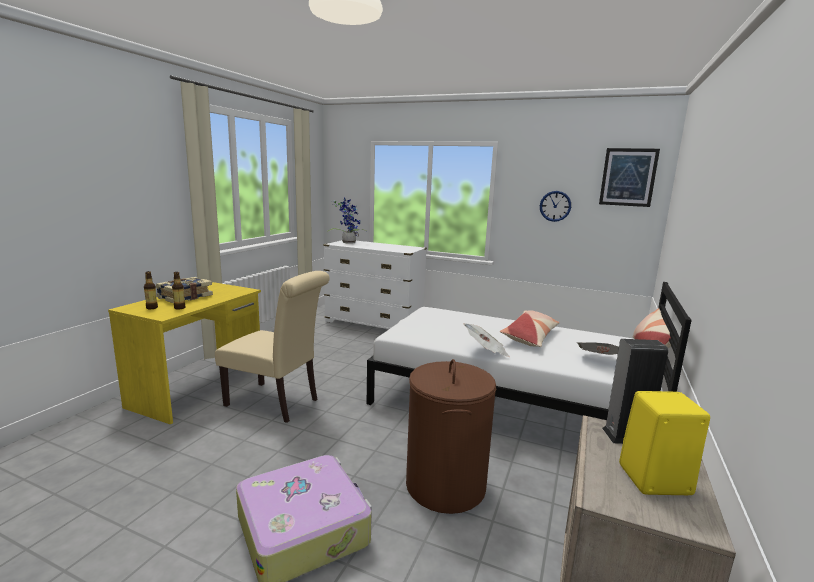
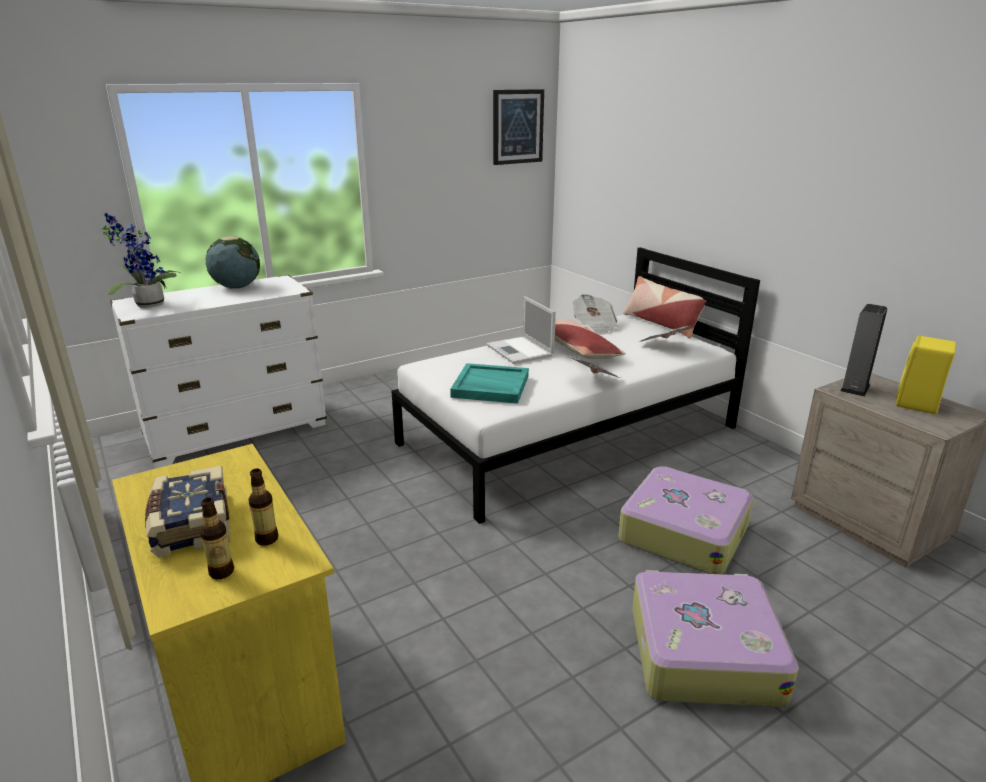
camera: 55 degrees left, 10 degrees up
(277, 403) = (397, 600): beige chair -> none
(392, 245) = (236, 287): none -> globe
(427, 327) = (490, 386): none -> turquoise tray
(445, 485) = (683, 532): brown laundry basket -> suitcase
(494, 324) = (520, 351): none -> laptop
(555, 206) = (447, 174): wall clock -> none
(584, 334) = (594, 326): none -> newspaper

